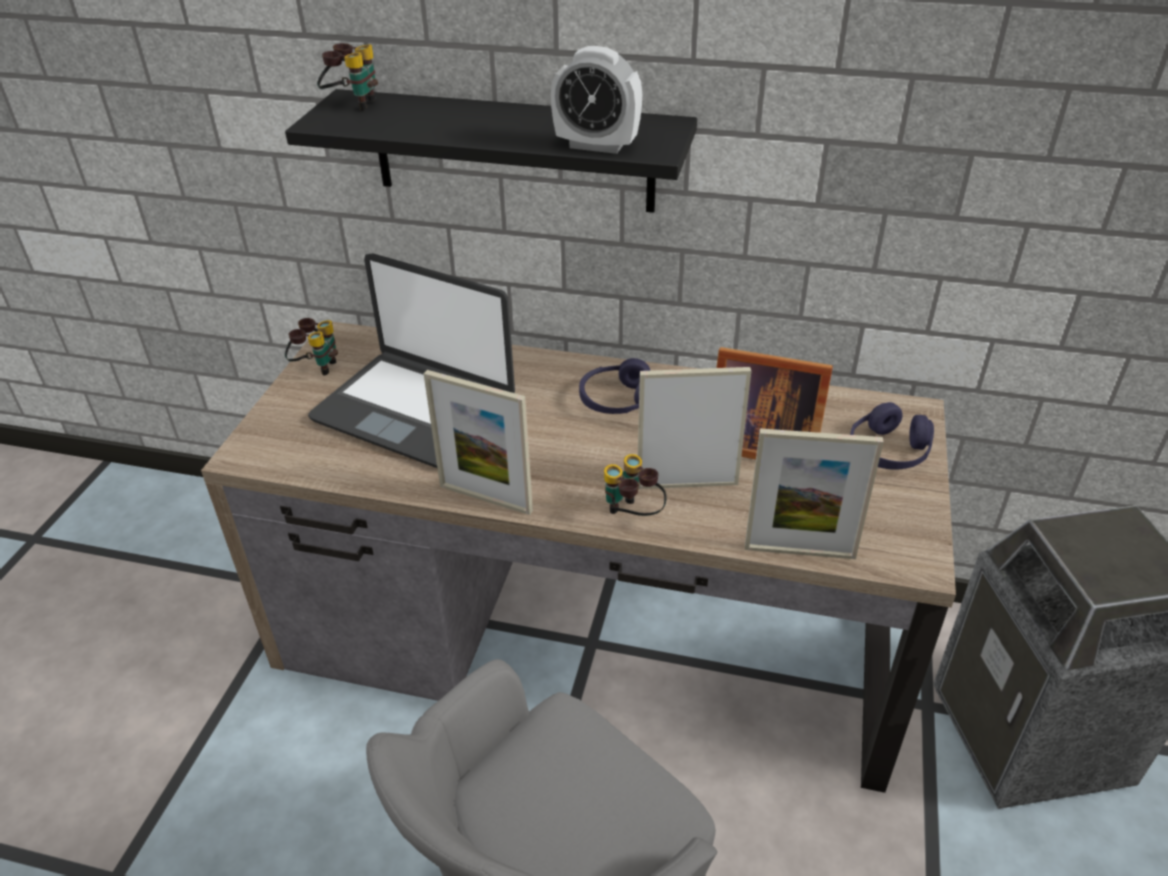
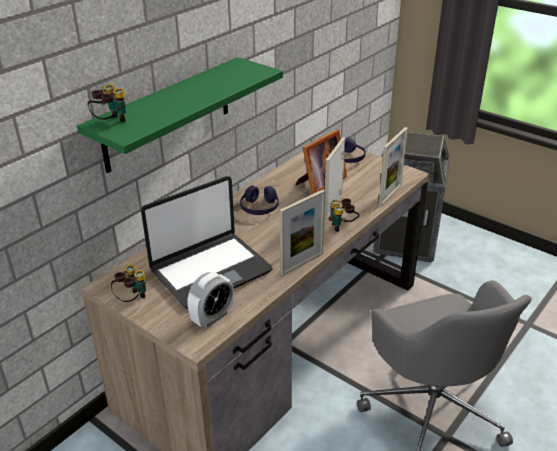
camera: 65 degrees left, 5 degrees down
(512, 151) = (168, 114): black shelf -> green shelf
(596, 146) = (244, 79): alarm clock -> alarm clock (212, 317)

